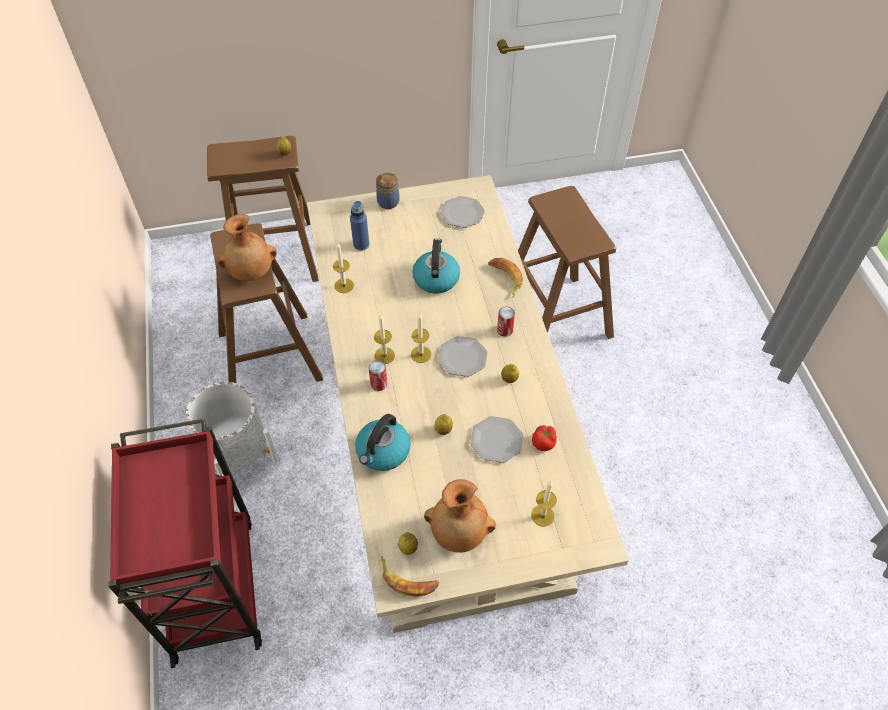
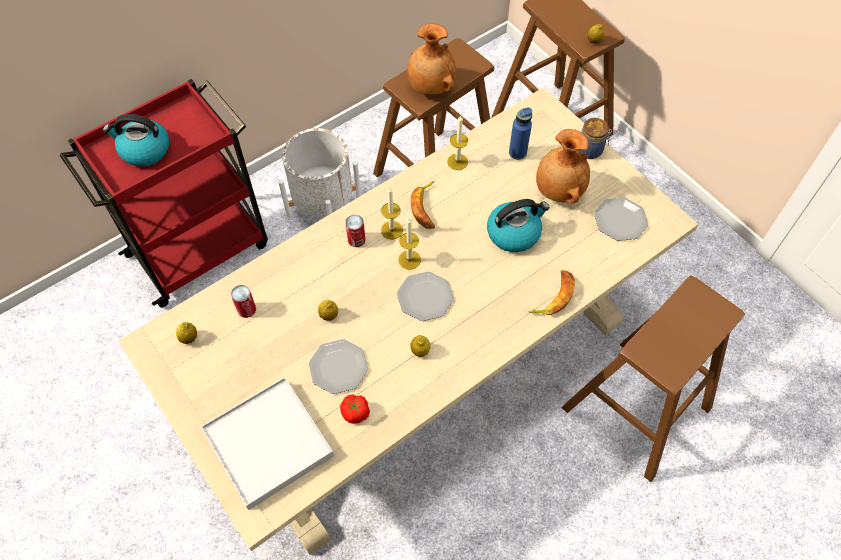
camera: 65 degrees right, 5 degrees up
(383, 452) = (281, 275): kettle -> kettle (144, 150)
(408, 579) = (157, 351): banana -> banana (426, 208)
(459, 533) = (220, 374): brown vase -> brown vase (558, 190)
(505, 330) = (482, 322): can -> can (246, 309)
(542, 515) = (268, 443): candle -> white tray

